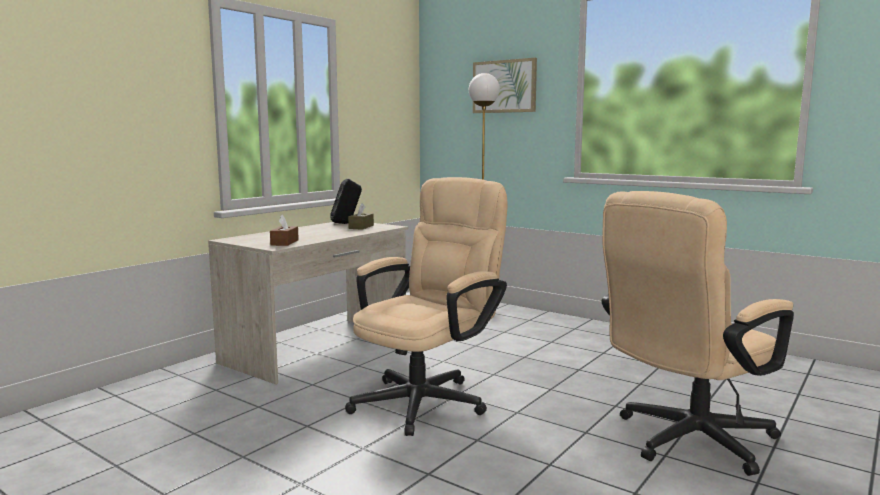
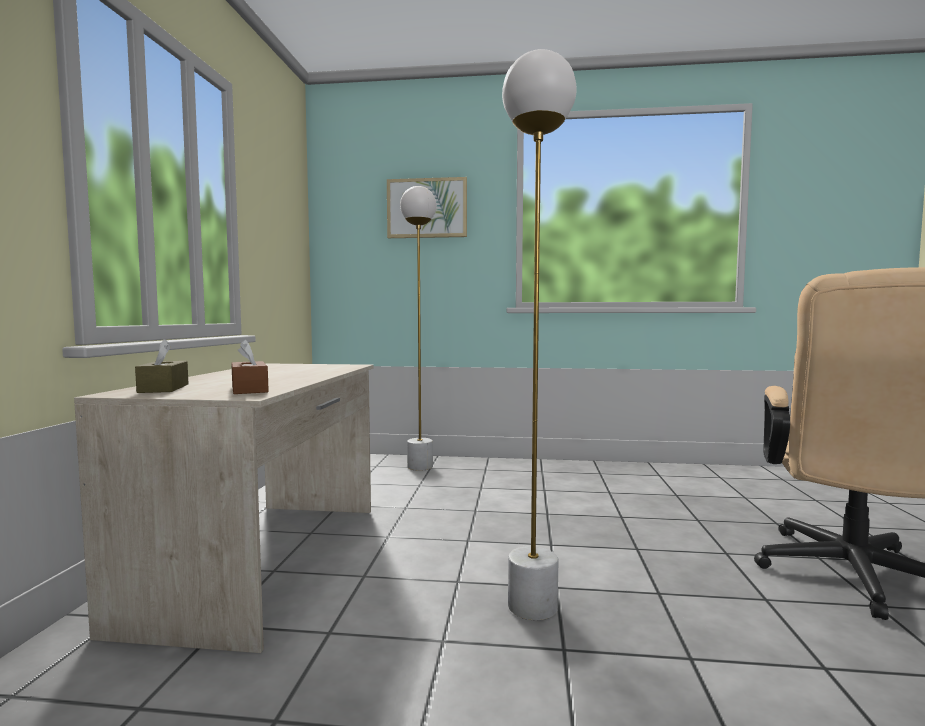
camera: 30 degrees left, 5 degrees down
(346, 223) = (278, 366): black speaker -> none
(361, 227) = (313, 367): brown tissue box -> brown tissue box (164, 388)
(428, 399) = (532, 606): beige office chair -> white floor lamp

